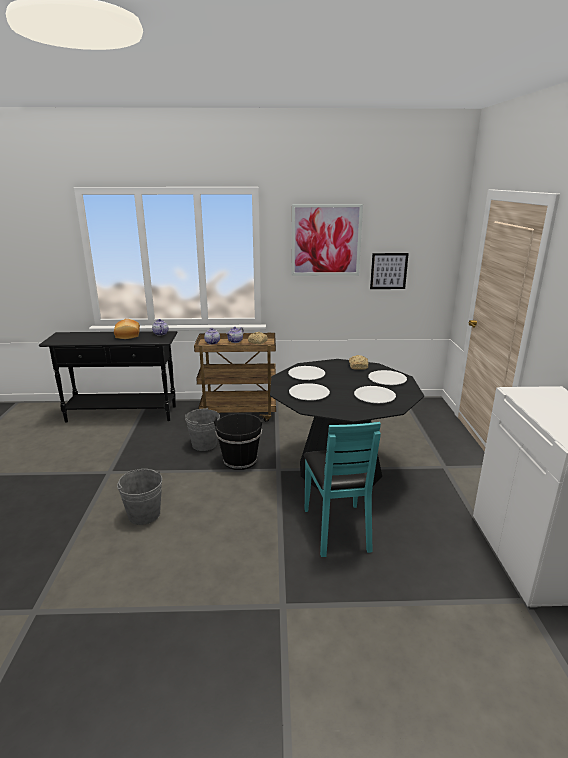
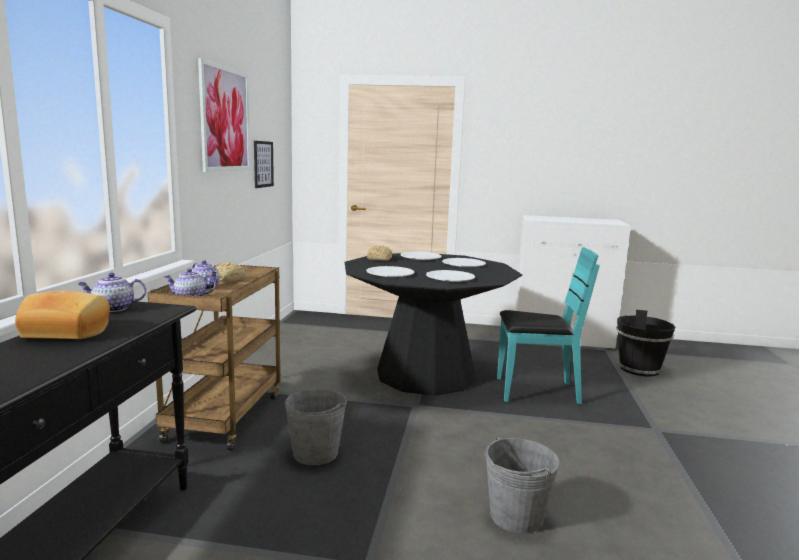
camera: 80 degrees left, 10 degrees down
(240, 461) = (383, 428): black bucket -> black bucket (639, 369)

